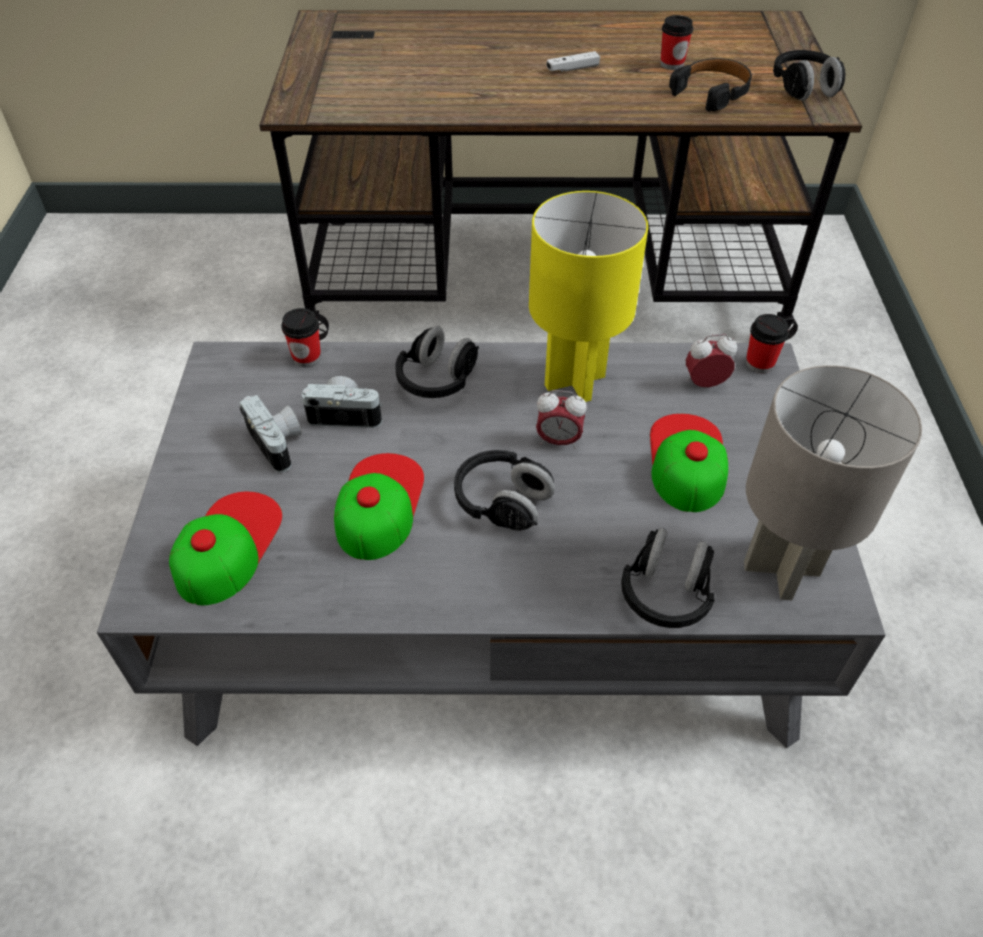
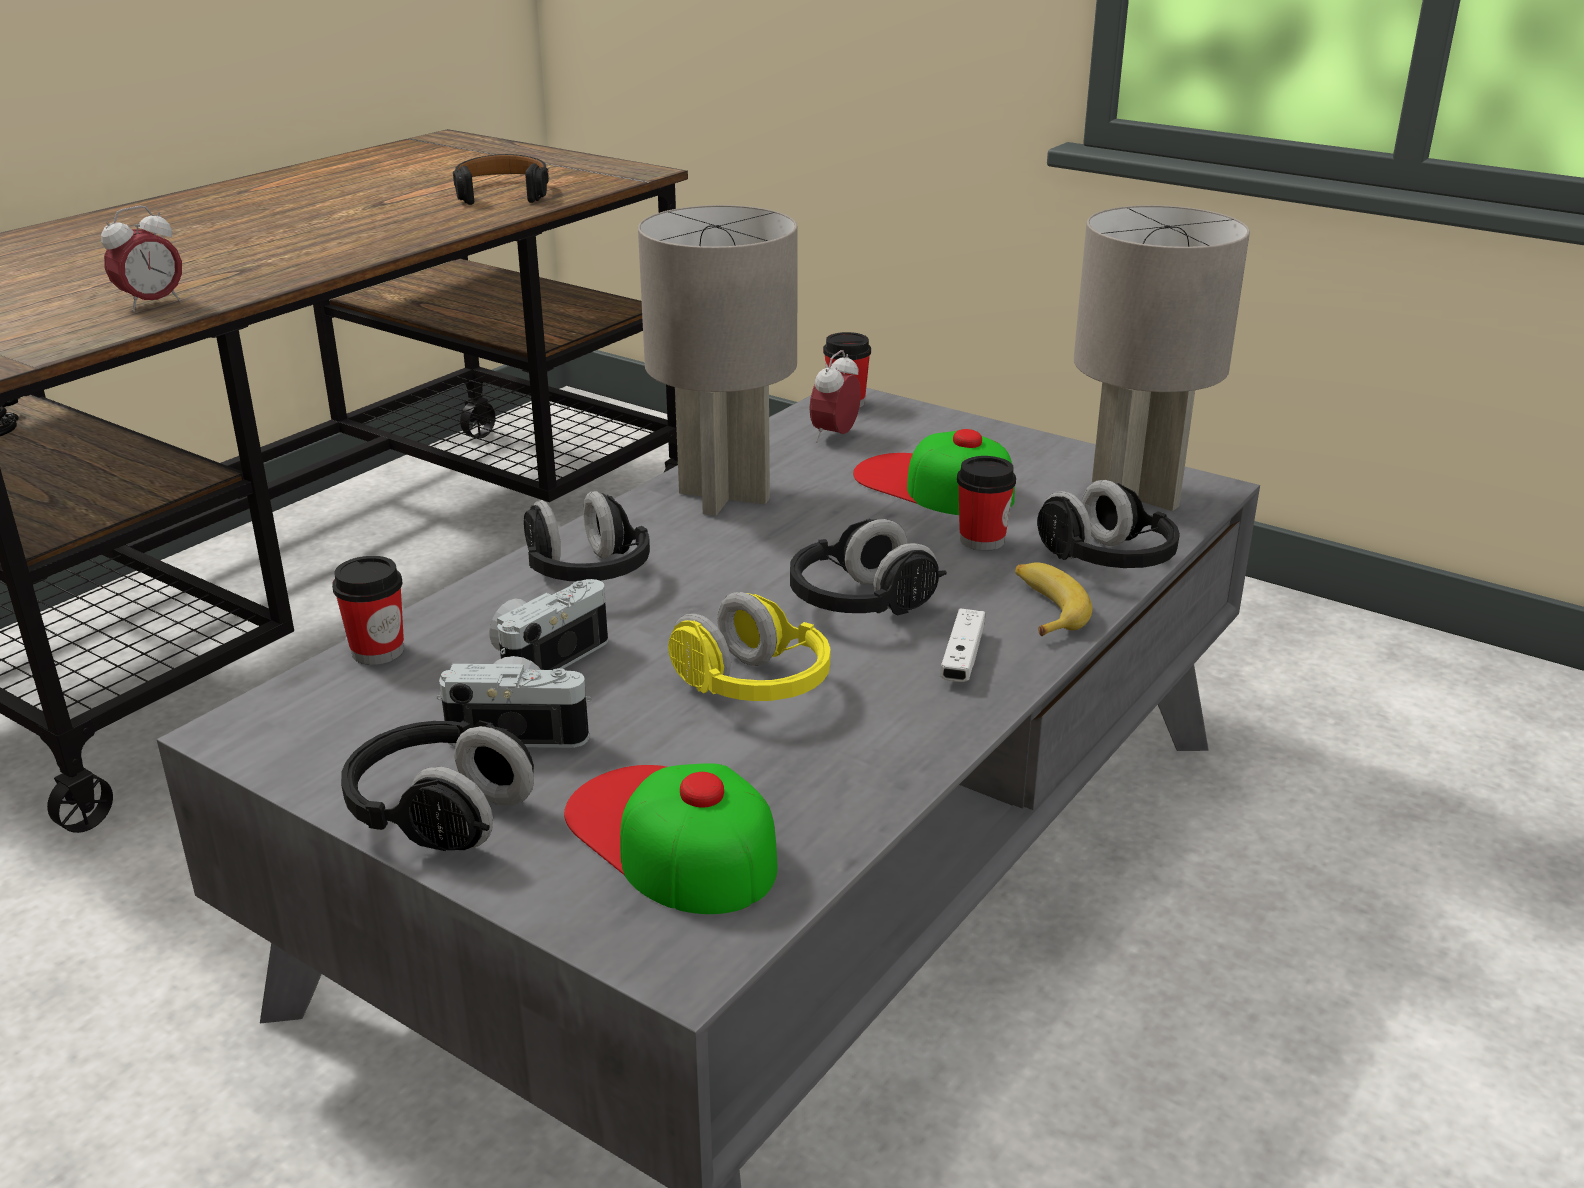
camera: 55 degrees left, 20 degrees down
(378, 504) = (752, 687): cap -> yellow headphones
(558, 441) = (807, 538): alarm clock -> alarm clock (152, 304)
(572, 69) = (304, 222): white game controller -> white game controller (962, 658)
(573, 589) = (1045, 609): none -> banana
(576, 381) = (726, 495): yellow table lamp -> grey table lamp
(672, 64) = (411, 189): cup -> cup (982, 540)
(803, 89) = (582, 166): black headphones -> black headphones (440, 815)

